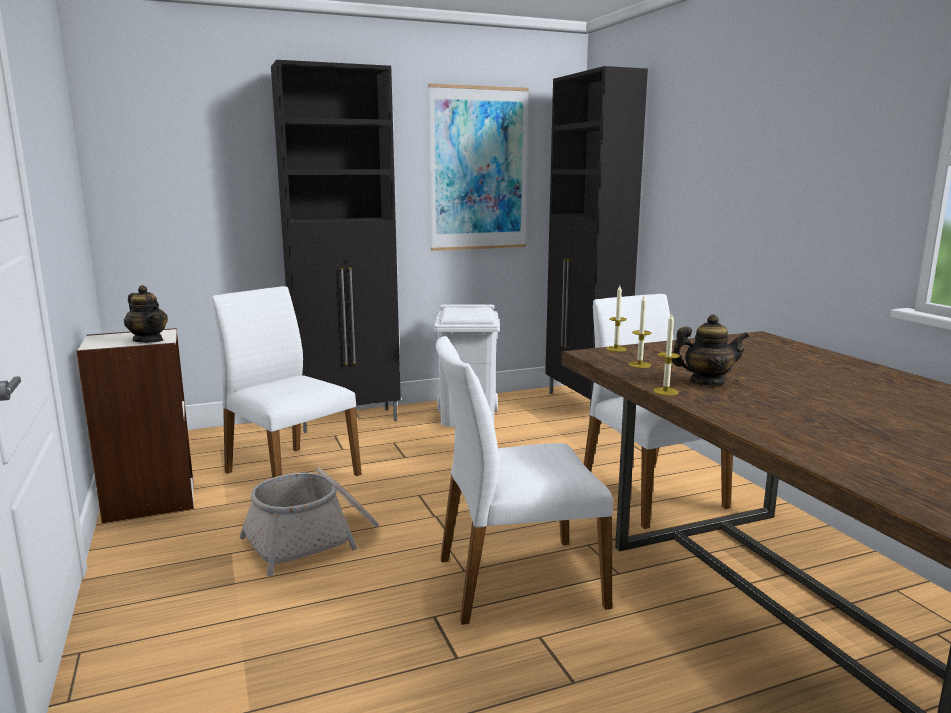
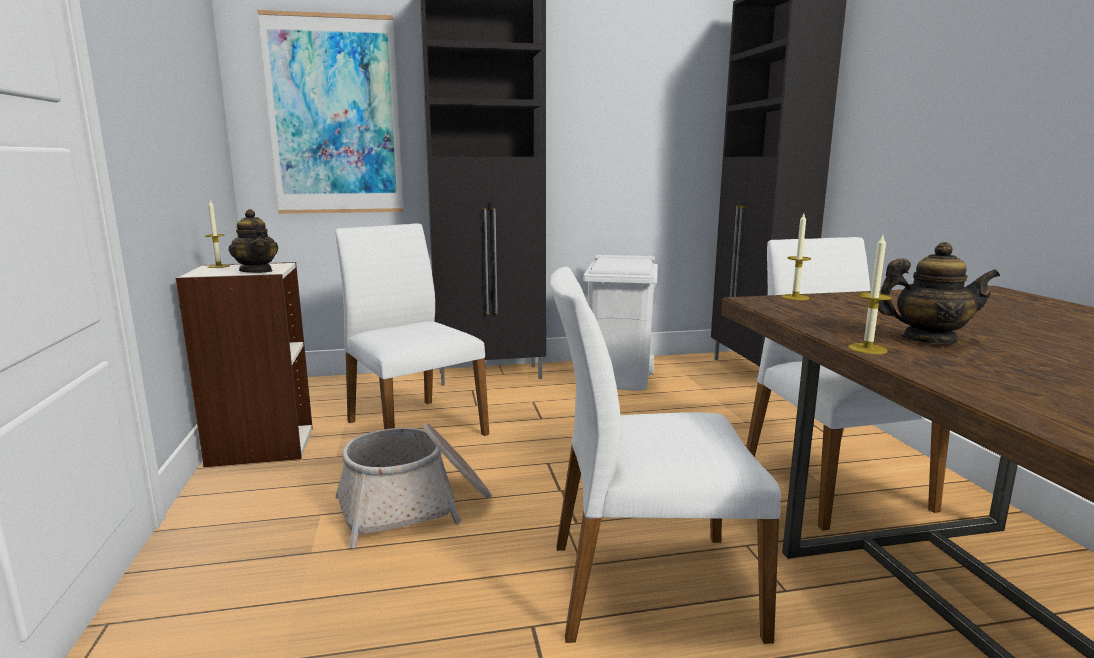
camera: 10 degrees right, 0 degrees up
(478, 169) = (644, 107): picture -> picture (335, 116)
(639, 365) = (827, 316): candle -> candle (218, 266)

